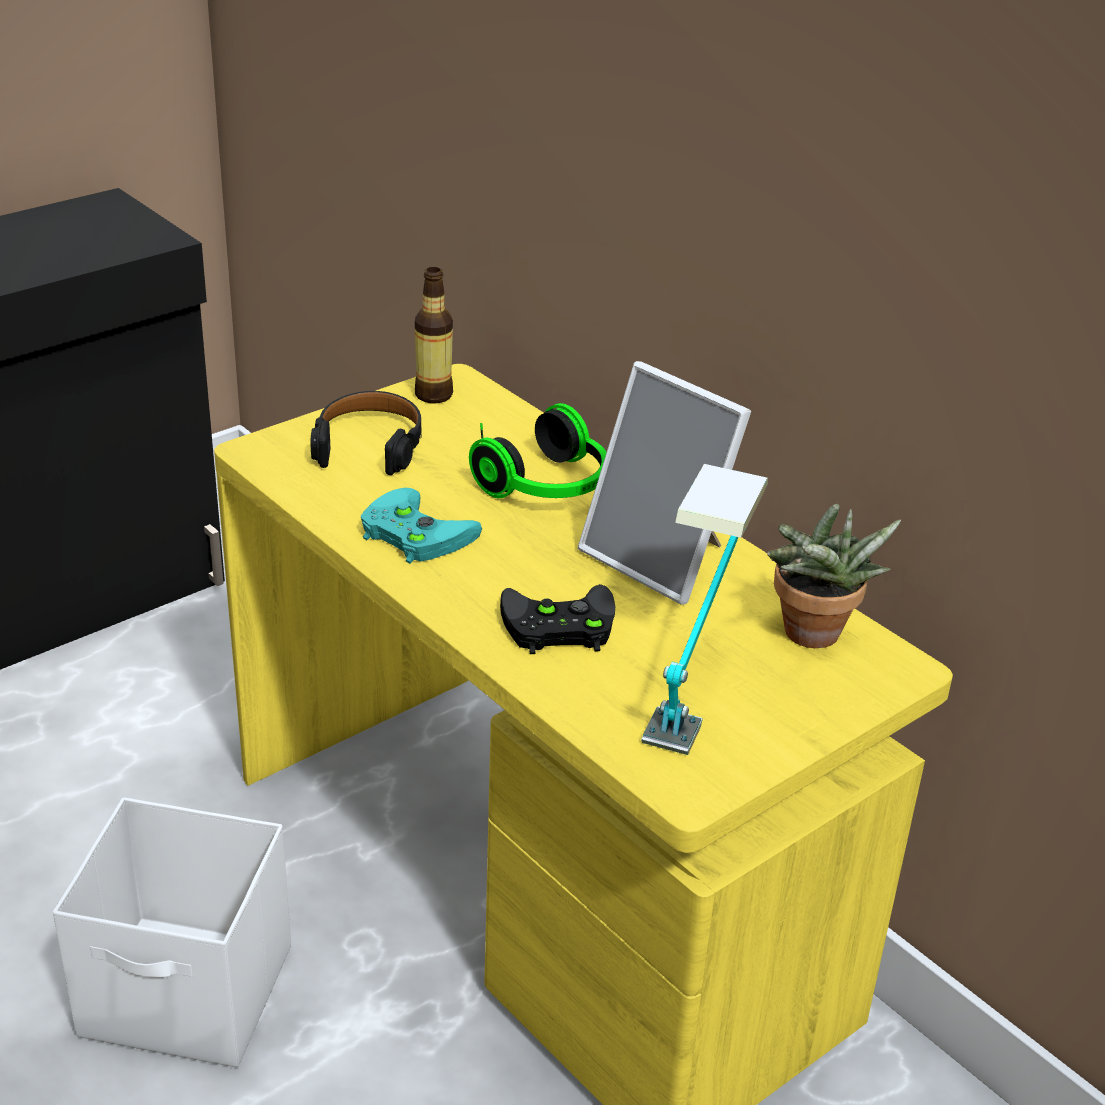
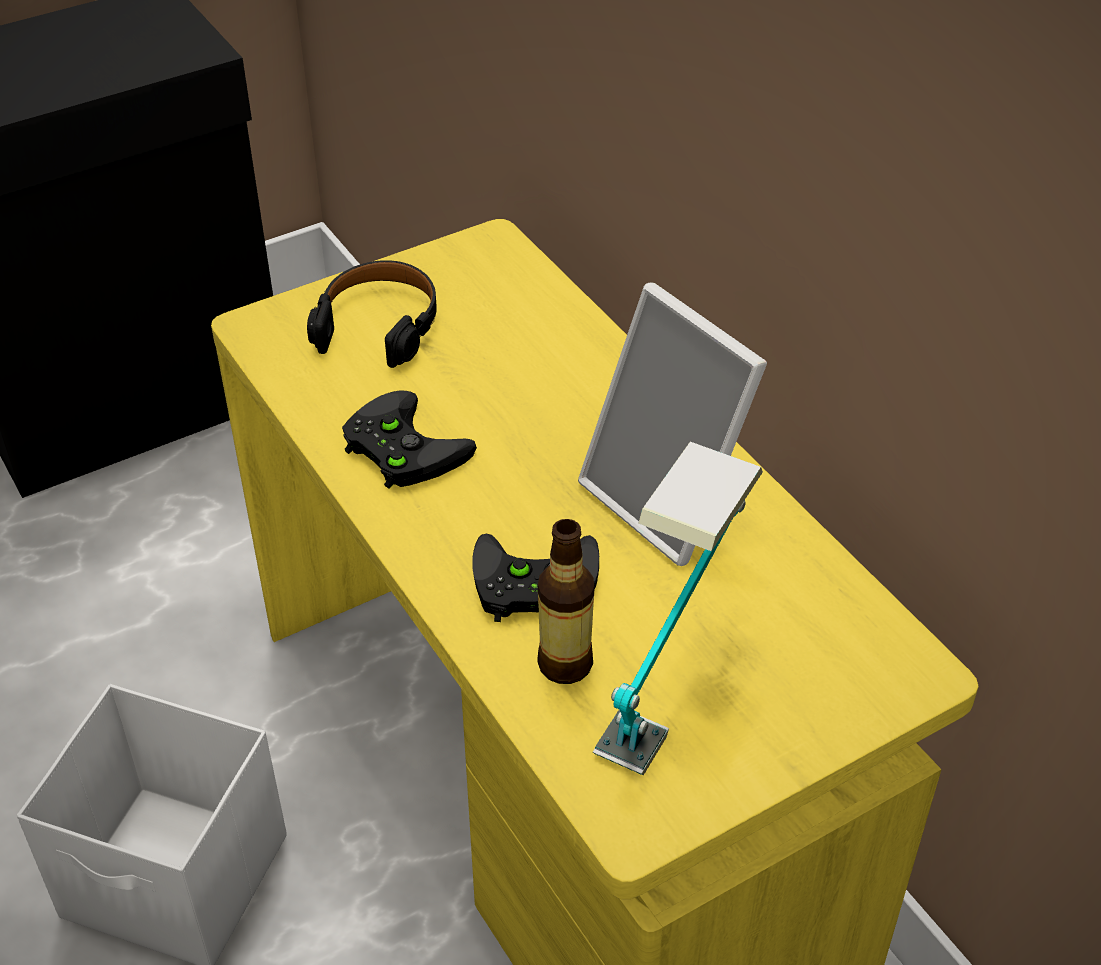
camera: 10 degrees right, 10 degrees up
(411, 533) = (399, 447): turquoise game controller -> black game controller
(433, 395) = (463, 261): bottle -> bottle (565, 664)
(548, 487) = (564, 393): headphones -> none
(813, 638) = (824, 623): potted plant -> none

